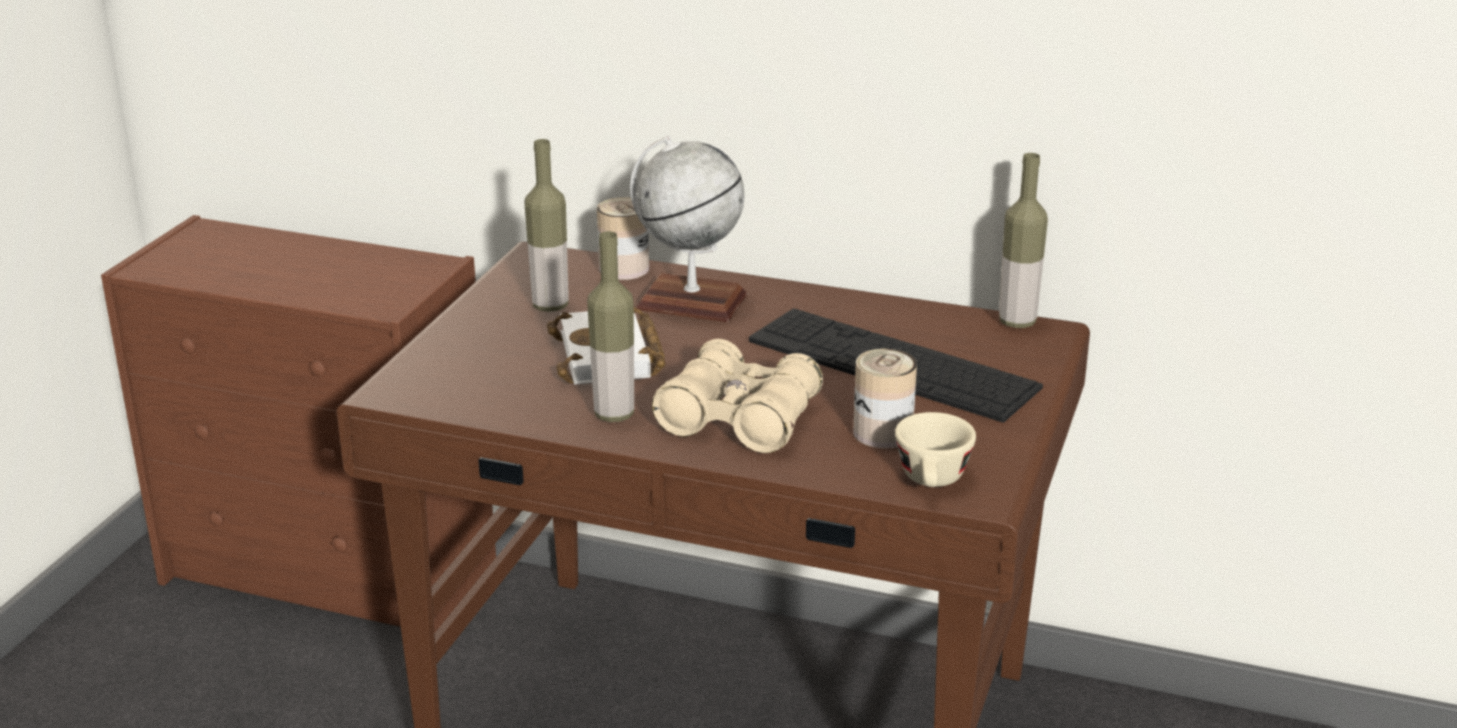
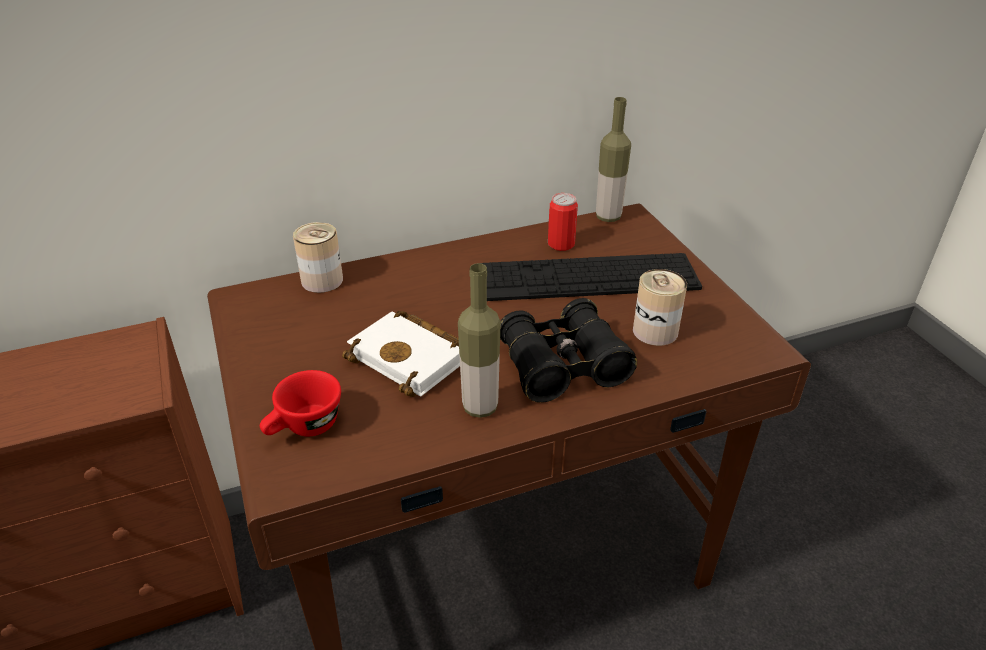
camera: 40 degrees left, 10 degrees up
(454, 366) = (304, 428): none -> red cup
(550, 306) = (309, 335): bottle -> none
(691, 302) = (404, 287): globe -> none
(739, 419) = (563, 366): beige binoculars -> black binoculars
(915, 326) = (561, 244): none -> can
(933, 482) = (731, 352): beige cup -> none

